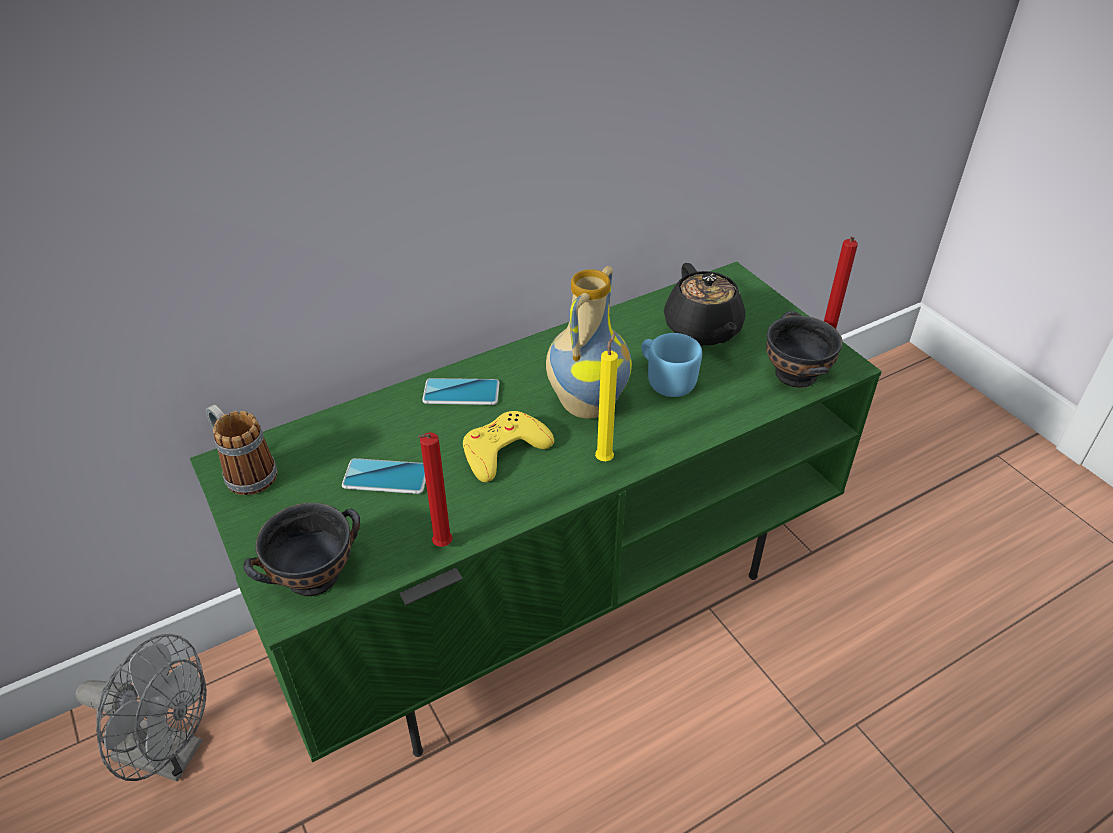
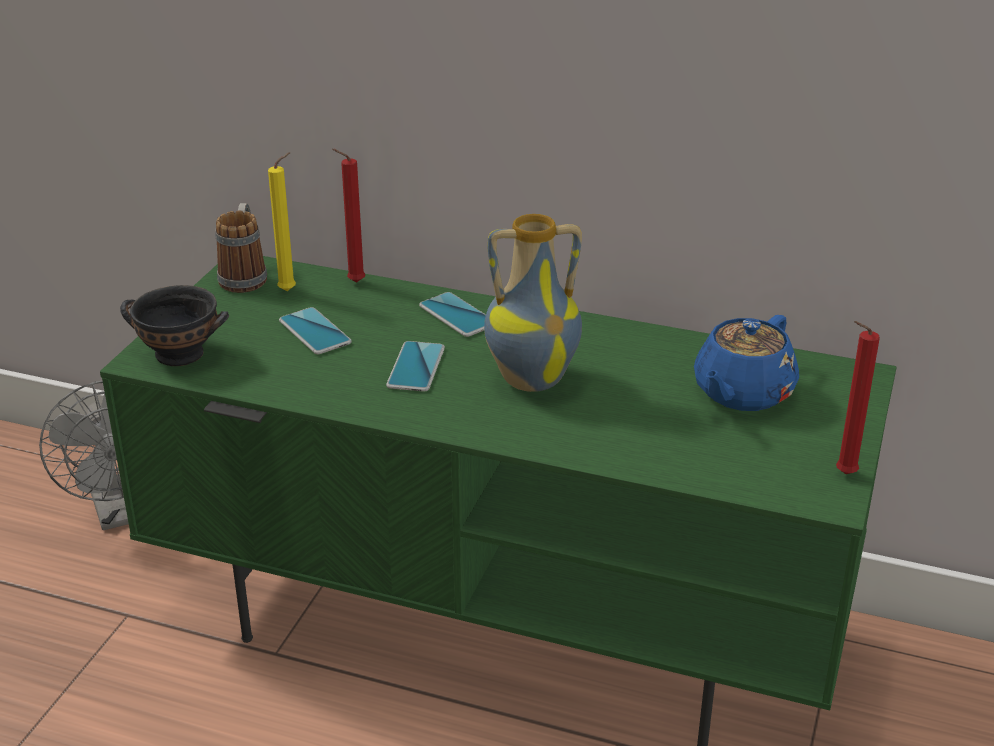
camera: 50 degrees right, 10 degrees down
(441, 547) = (272, 391): red candle -> red candle (353, 282)
(504, 451) = (416, 367): yellow game controller -> phone
(605, 458) = (476, 419): yellow candle -> yellow candle (290, 290)
(666, 381) = (630, 405): blue mug -> none
(703, 330) = (742, 393): black teapot -> blue teapot
(796, 374) = (763, 475): black bowl -> none

